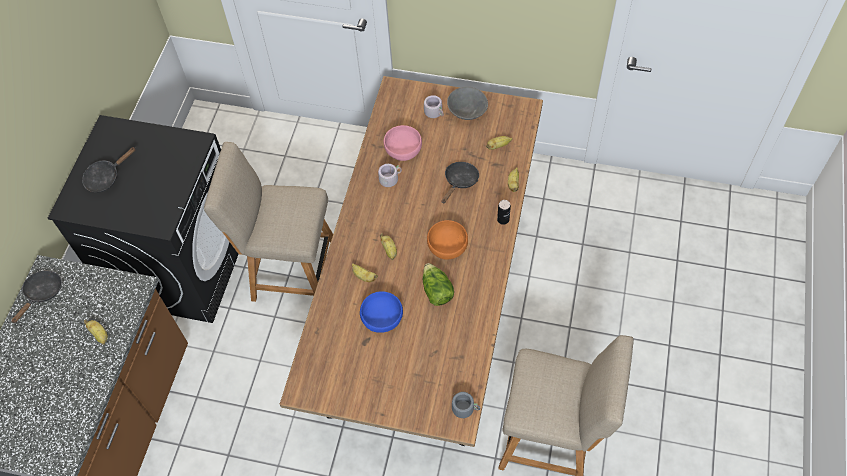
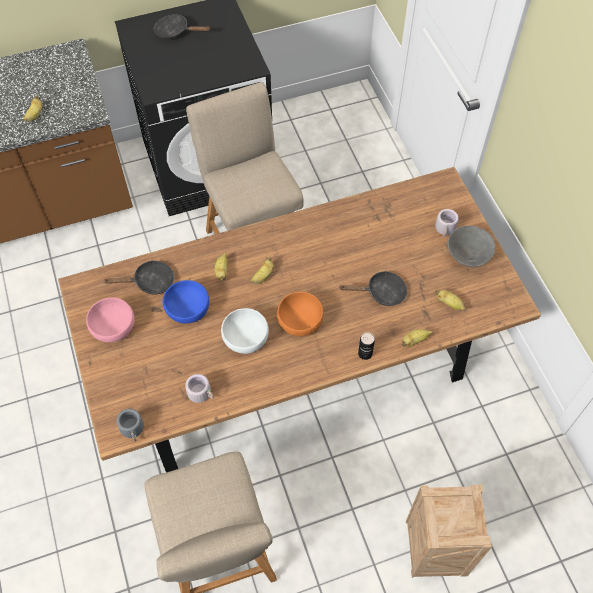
camera: 55 degrees right, 0 degrees up
(42, 293) = (51, 60): black frying pan -> black frying pan (150, 282)
(390, 178) = (342, 234): grey mug -> grey mug (202, 393)
(403, 151) = (381, 228): pink bowl -> pink bowl (112, 327)
(436, 291) = (245, 338): lettuce -> white bowl
(632, 291) = (436, 551): none -> crate

